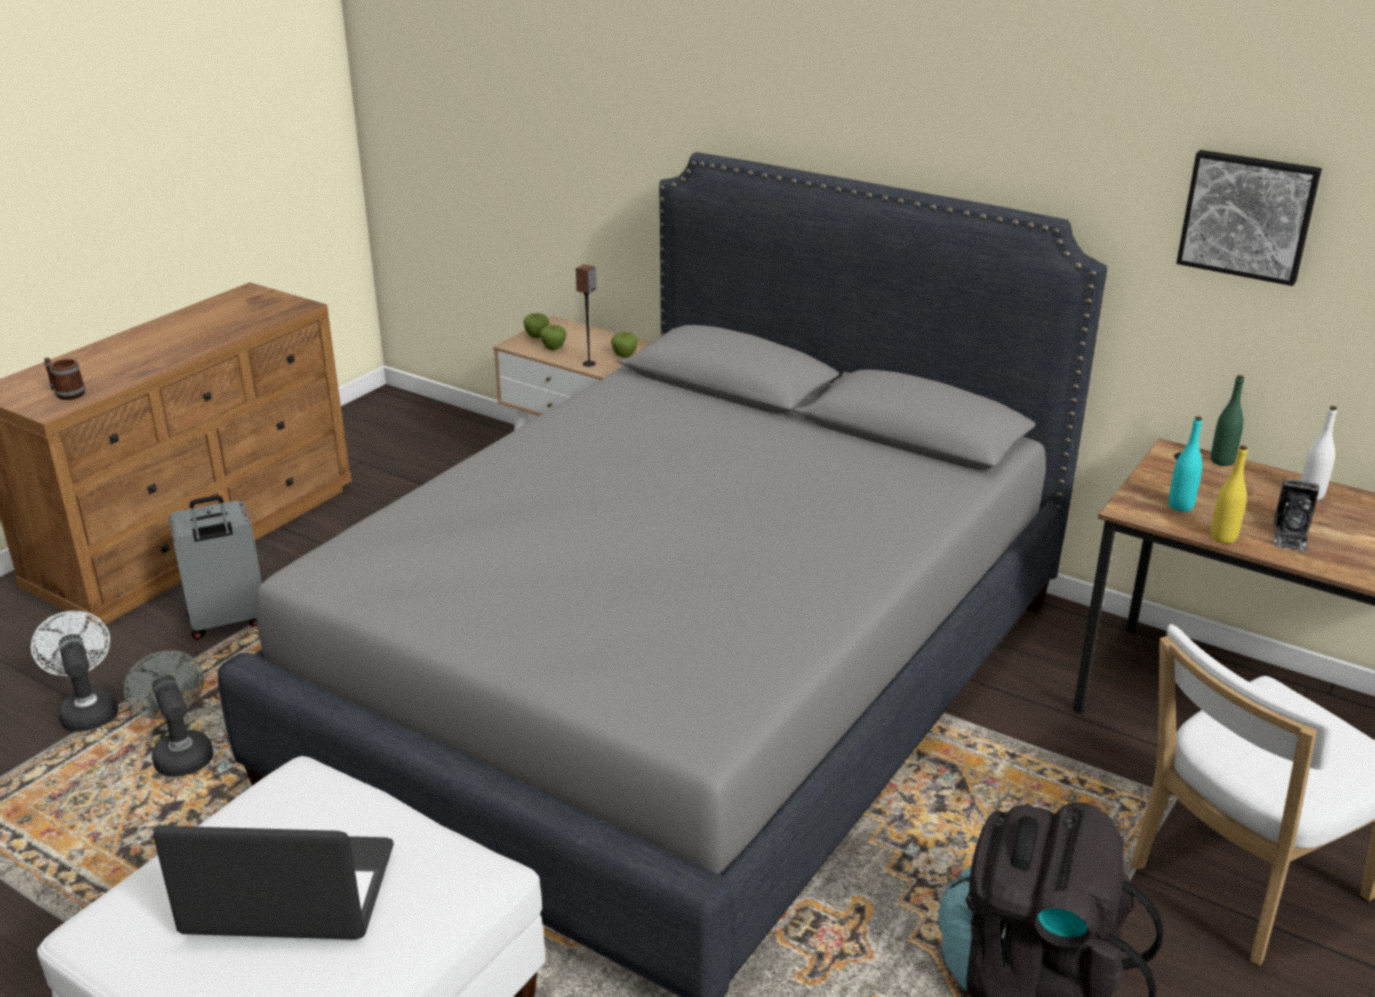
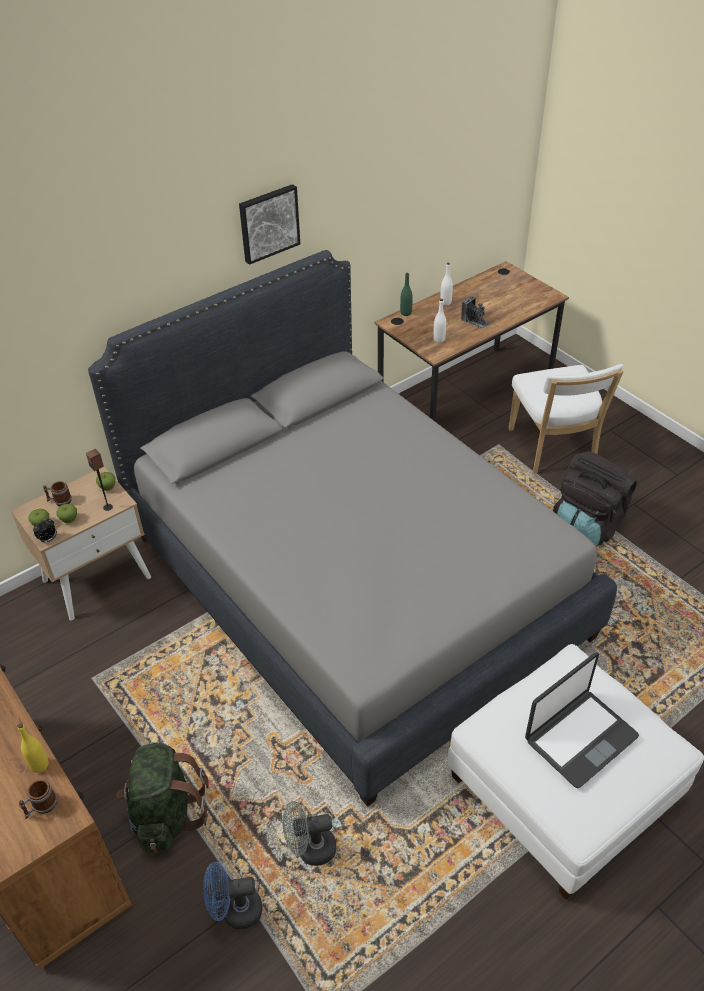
camera: 70 degrees left, 15 degrees up
(87, 710) = (235, 911): white fan -> blue fan
(228, 622) = (166, 814): grey suitcase -> green backpack
(289, 893) = (579, 737): laptop -> laptop turned 150 degrees counterclockwise
(514, 345) = (48, 540): none -> alarm clock
(583, 336) = (59, 501): none -> mug
(1180, 506) = (439, 339): turquoise bottle -> white bottle
(1223, 537) = (470, 338): yellow bottle -> yellow bottle (39, 765)
(1248, 215) = (387, 203): picture -> picture (268, 223)

